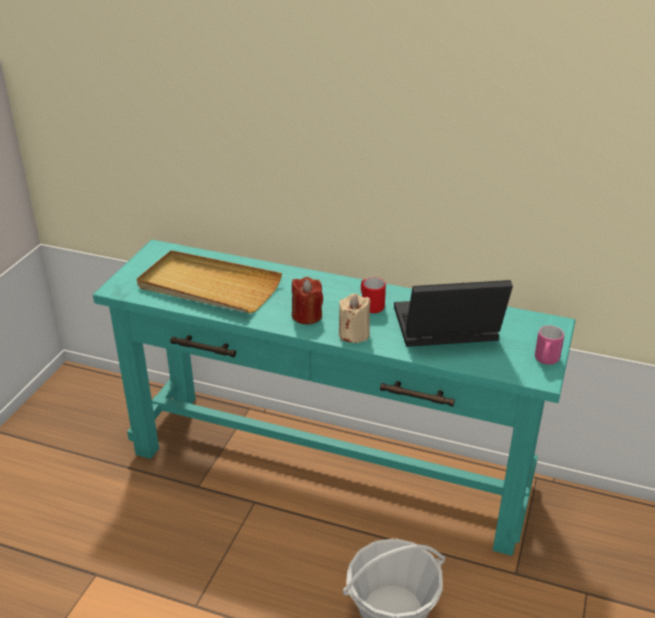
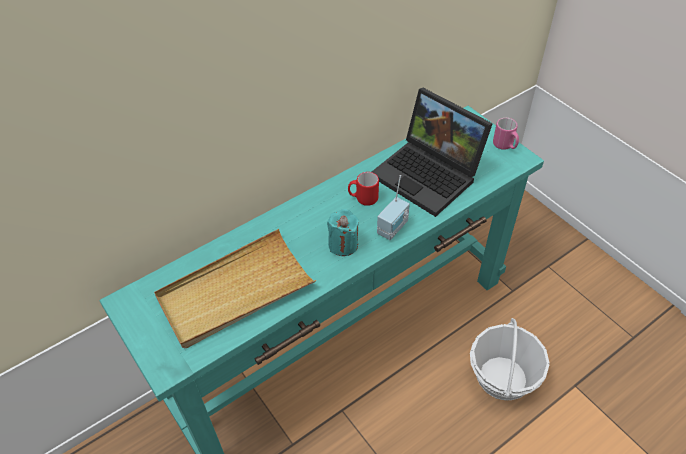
camera: 55 degrees left, 15 degrees up
(307, 316) = (343, 244): red candle -> turquoise candle
(354, 334) = (393, 228): beige candle -> radio
(444, 330) = (429, 175): laptop -> laptop turned 75 degrees counterclockwise

